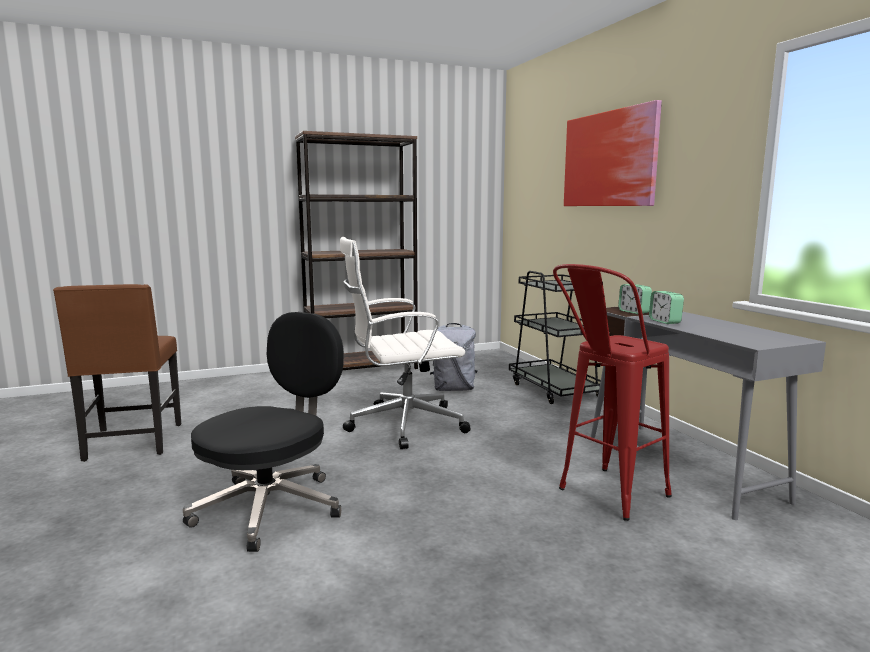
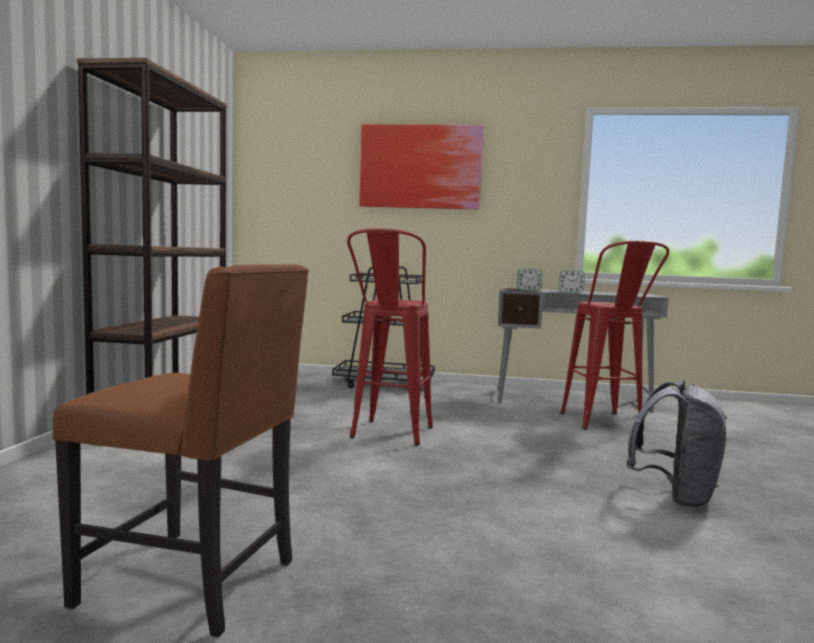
camera: 60 degrees left, 5 degrees down
(272, 507) = (543, 521): black office chair -> none
(402, 425) = (388, 437): white office chair -> red stool
(453, 389) = (321, 403): grey backpack -> grey backpack (675, 496)

